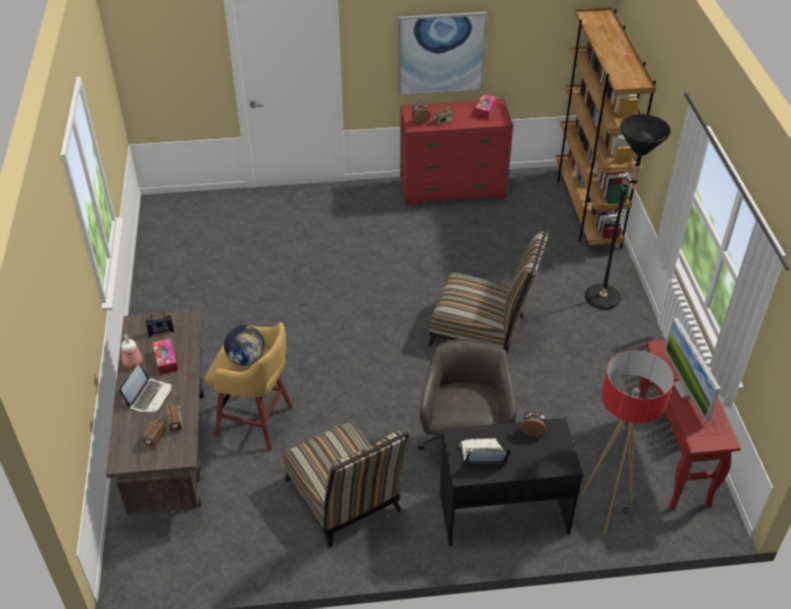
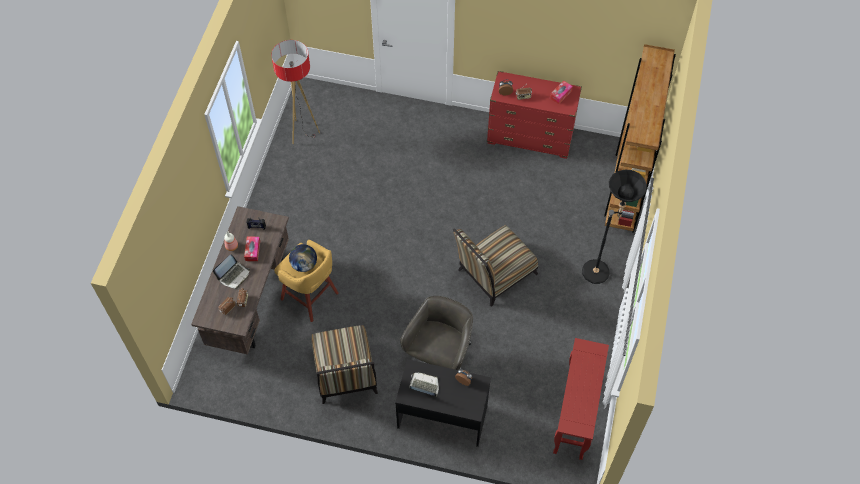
camera: 20 degrees right, 15 degrees up
(441, 53) = (533, 45): picture -> none
(483, 332) = (493, 274): chair -> chair turned 105 degrees clockwise
(606, 509) = (510, 438): floor lamp -> floor lamp (303, 132)
(685, 389) = (581, 384): monitor -> none

